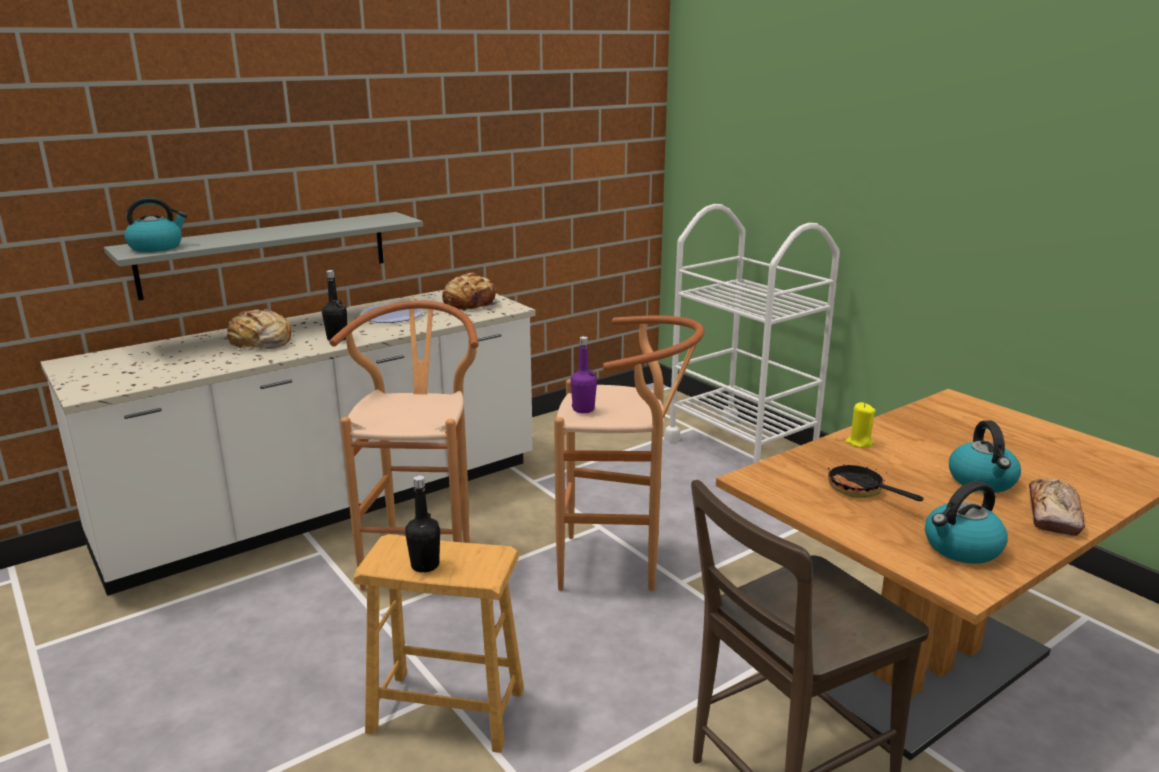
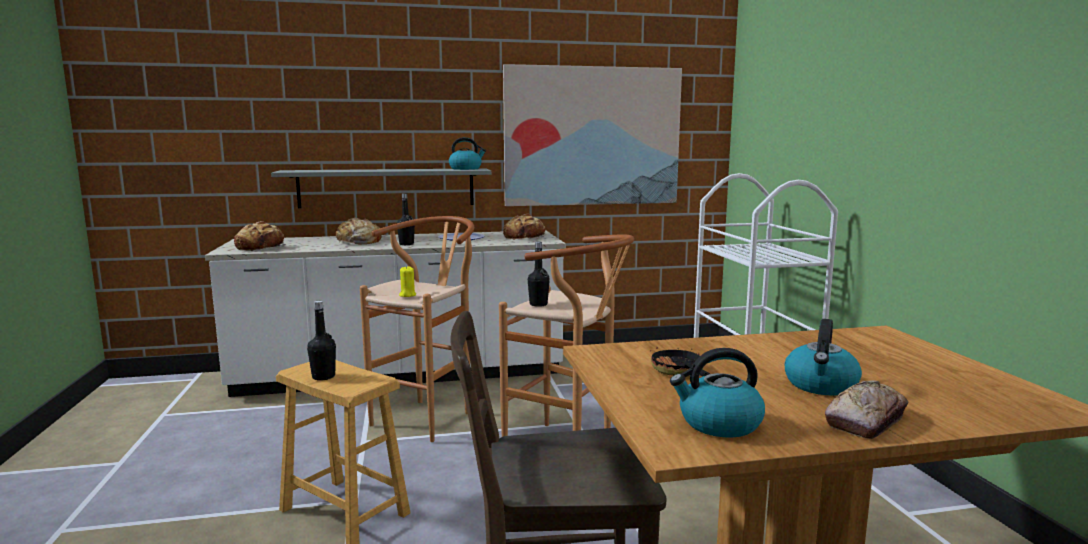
camera: 25 degrees right, 10 degrees down
(128, 376) = (261, 247): none -> bread
(157, 247) = (304, 170): kettle -> kettle (466, 169)
(520, 157) = (592, 136): none -> picture
(583, 409) = (538, 304): purple bottle -> black bottle
(859, 443) = (730, 344): yellow candle -> yellow candle (407, 295)

